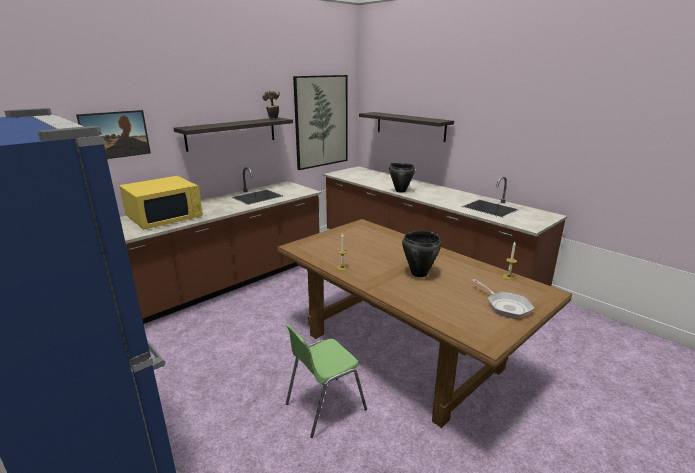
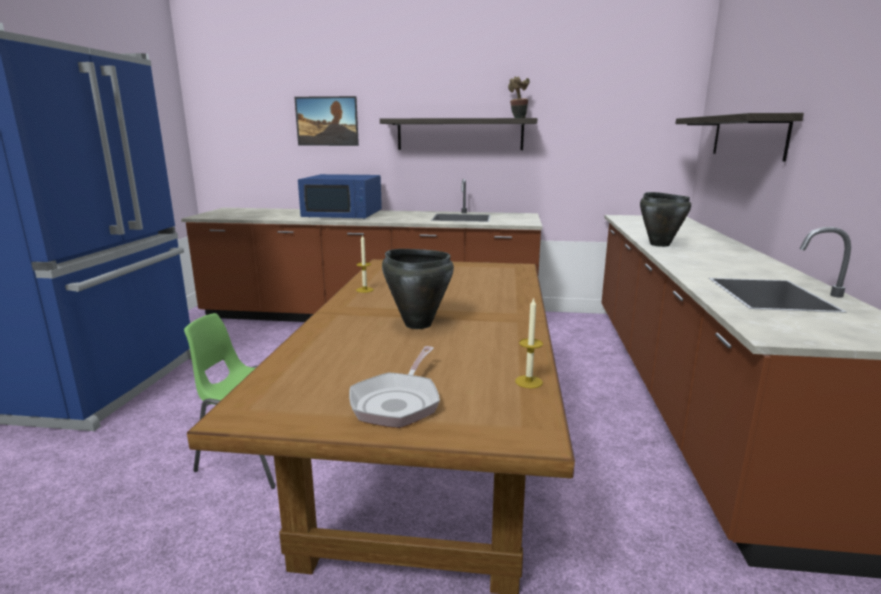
camera: 50 degrees right, 5 degrees down
(165, 216) = (343, 214): yellow microwave -> blue microwave
(321, 121) = (615, 132): picture -> none

